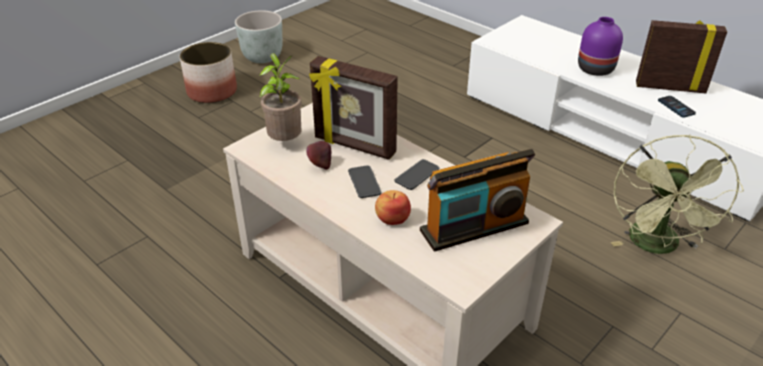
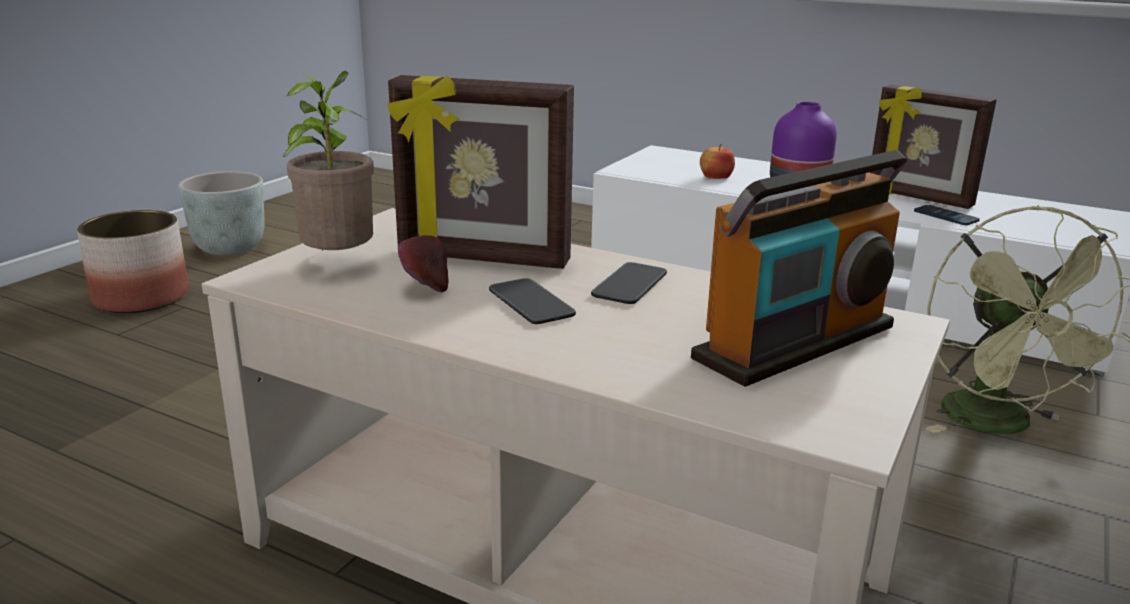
camera: 15 degrees left, 15 degrees down
(392, 218) = (622, 347): apple -> apple (715, 177)
(670, 87) = (918, 198): picture frame -> picture frame turned 135 degrees counterclockwise

